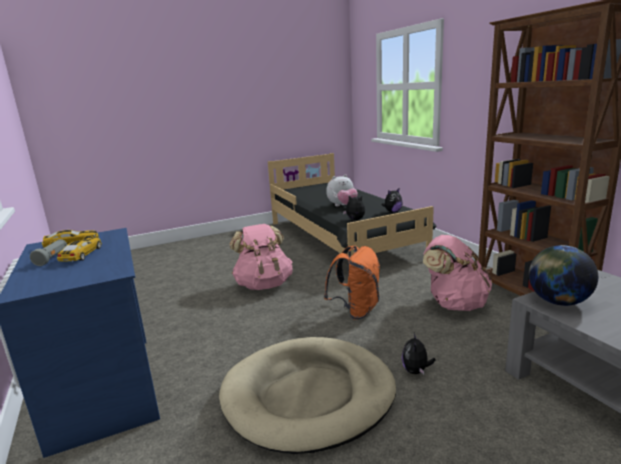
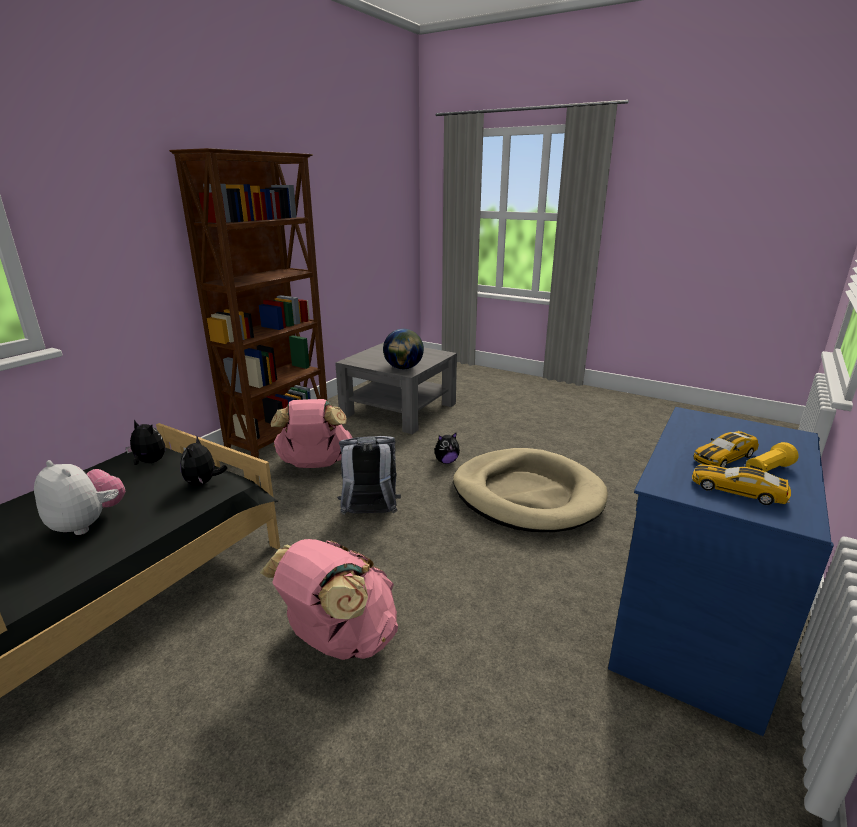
camera: 125 degrees left, 5 degrees up
(52, 258) = (767, 470): grey flashlight -> yellow flashlight
(356, 311) = (370, 515): orange backpack -> grey backpack

